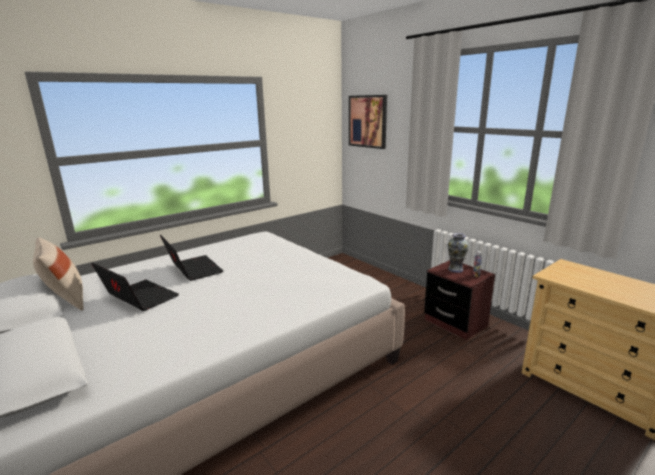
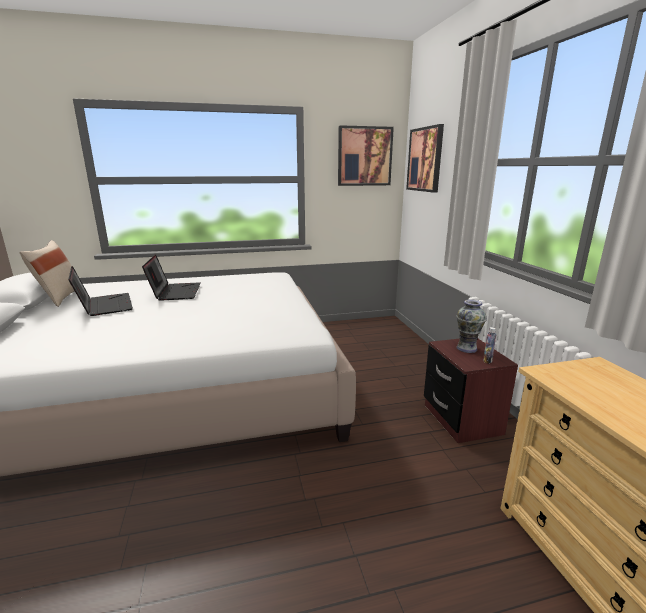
camera: 25 degrees right, 0 degrees up
(312, 119) = (364, 156): none -> picture

